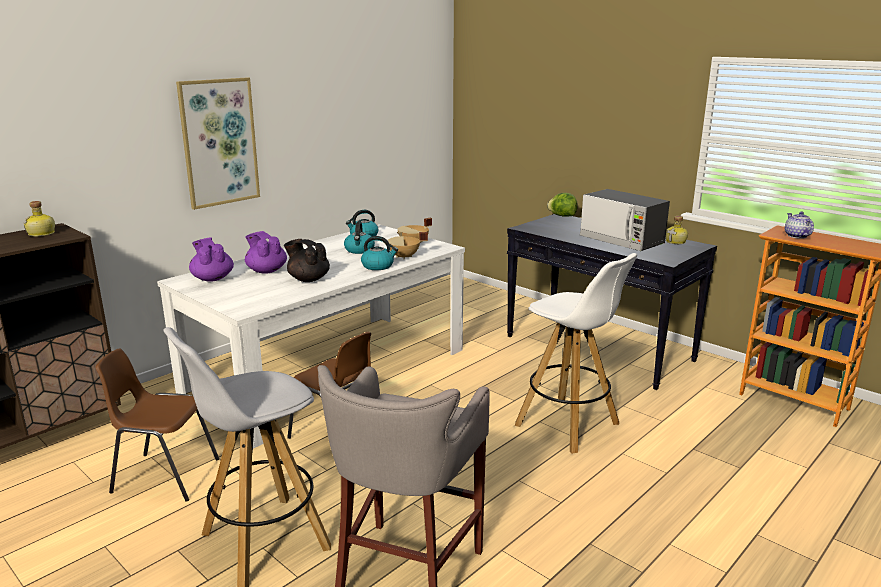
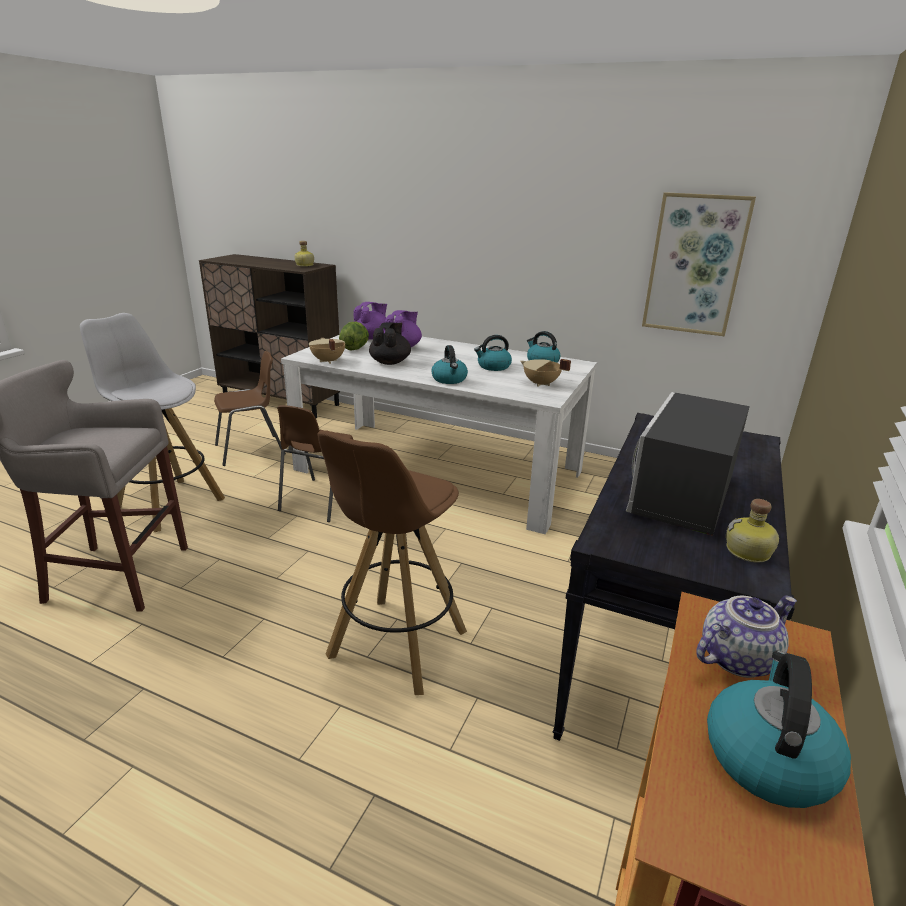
camera: 70 degrees right, 5 degrees up
(165, 476) = (251, 450): brown chair -> brown chair turned 75 degrees clockwise
(219, 142) = (463, 228): picture -> picture (695, 265)
(404, 257) = (490, 385): beige cooking pot -> beige cooking pot (327, 361)
(562, 216) = (763, 441): lettuce -> lettuce (355, 349)
(569, 425) = (396, 645): white stool -> brown stool
(840, 241) = (767, 757): none -> kettle

